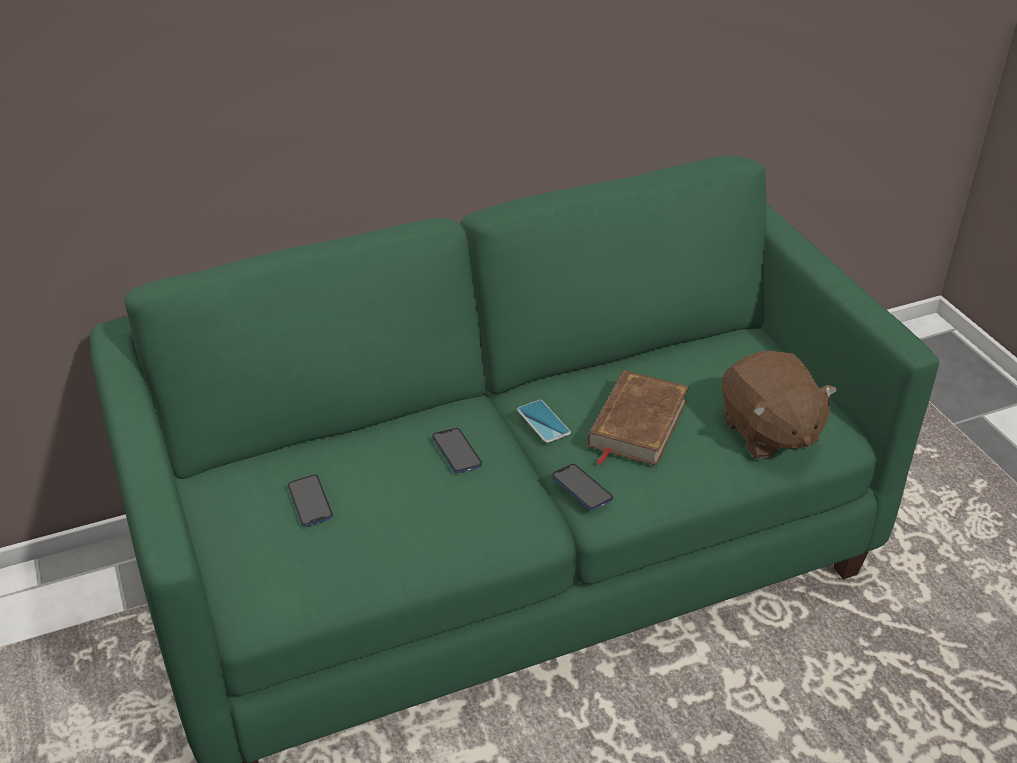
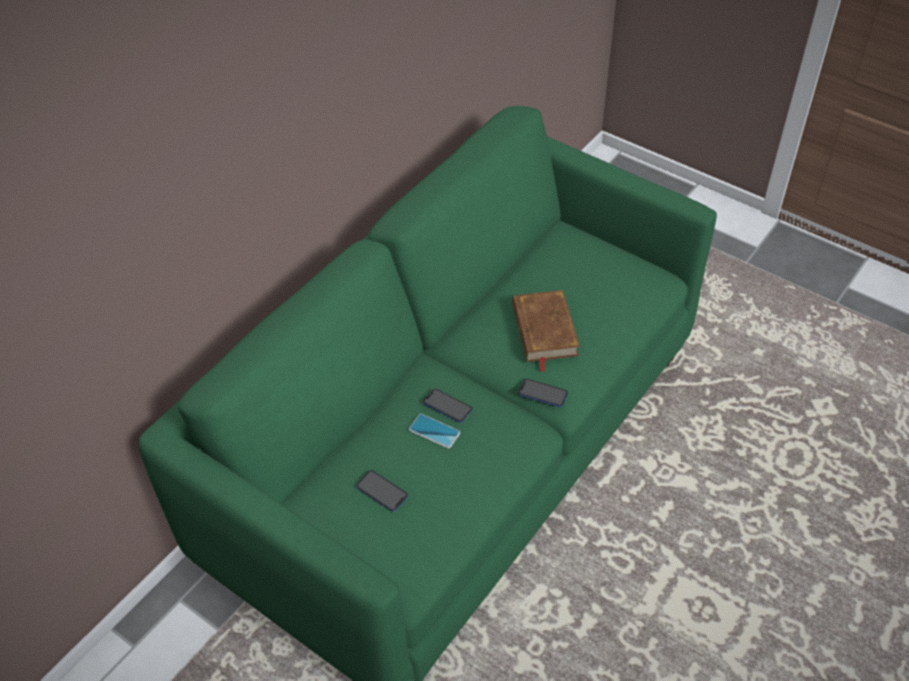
camera: 30 degrees left, 10 degrees up
(543, 422) = (482, 356): phone -> phone (434, 431)
(768, 432) = (624, 299): brown plush toy -> none

